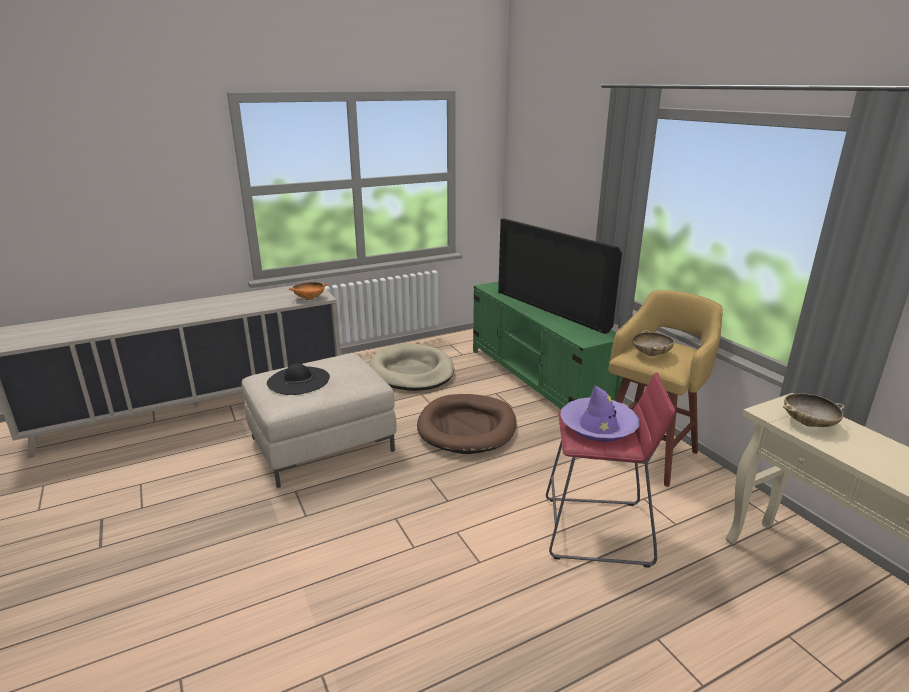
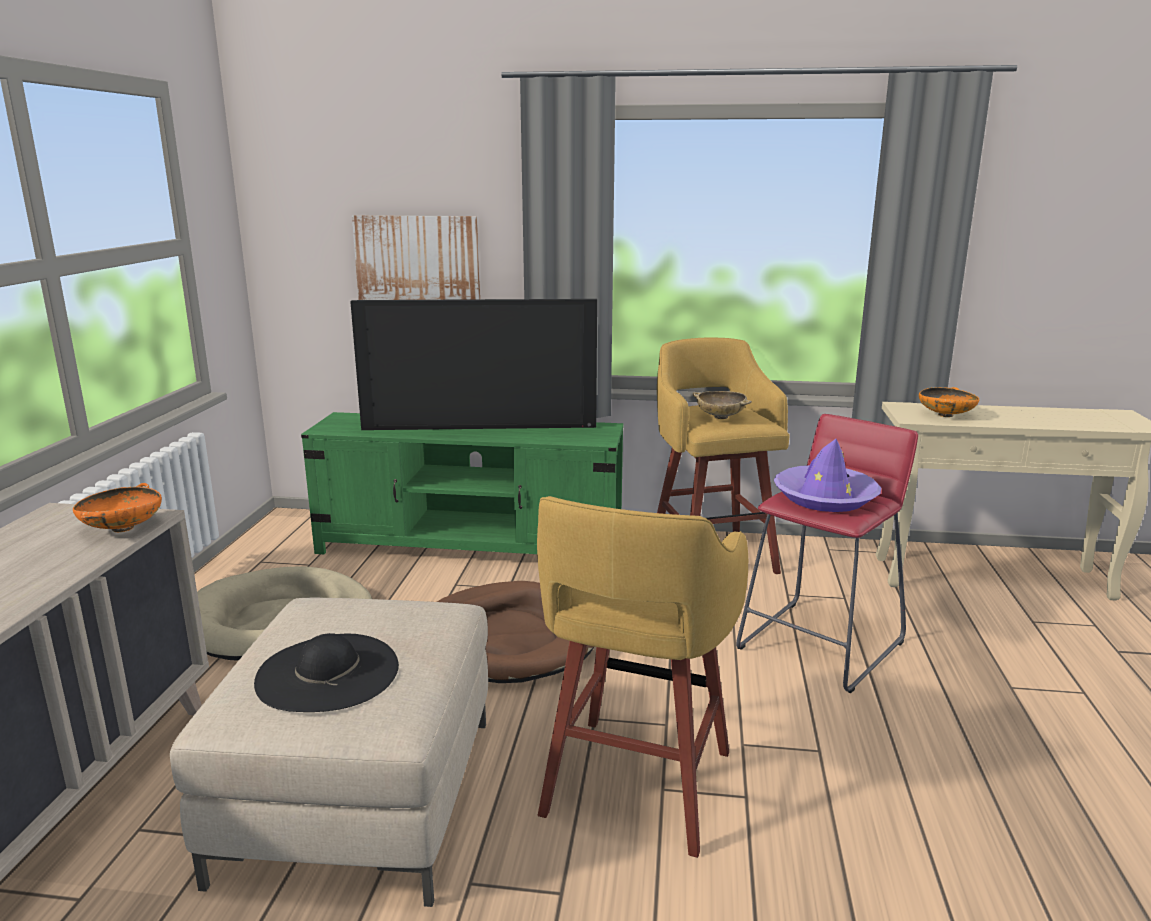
camera: 55 degrees left, 5 degrees down
(389, 509) = (635, 787): none -> yellow stool
(563, 199) = (417, 258): none -> picture
(808, 423) = (946, 415): beige bowl -> orange bowl

